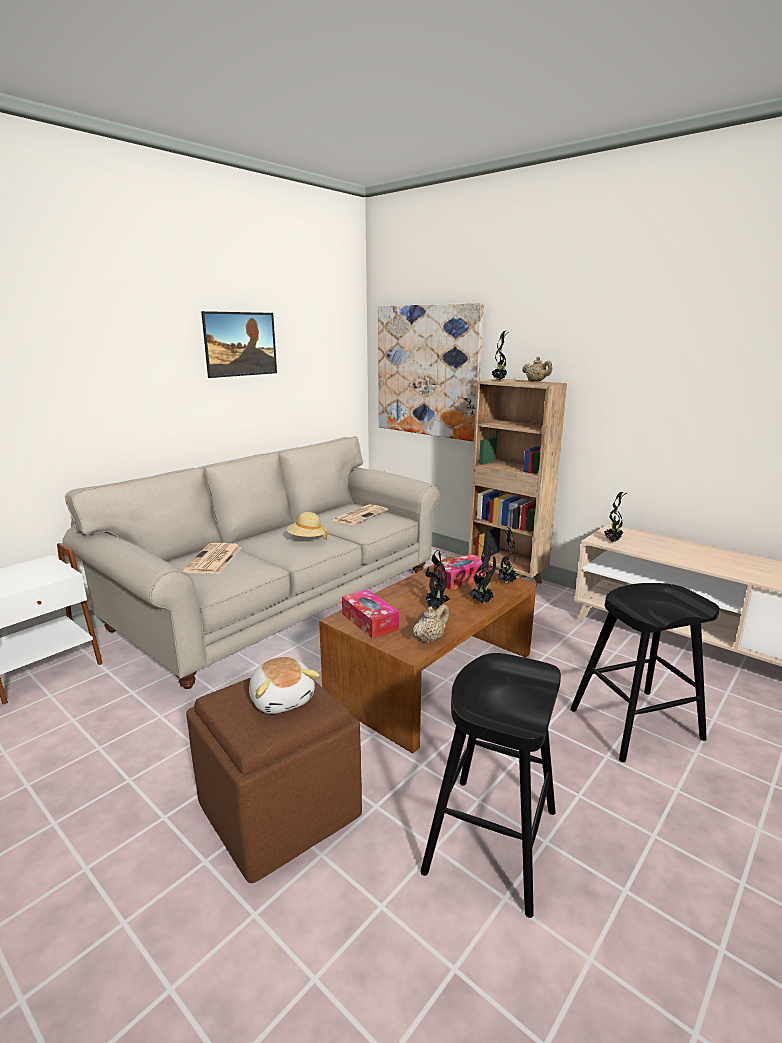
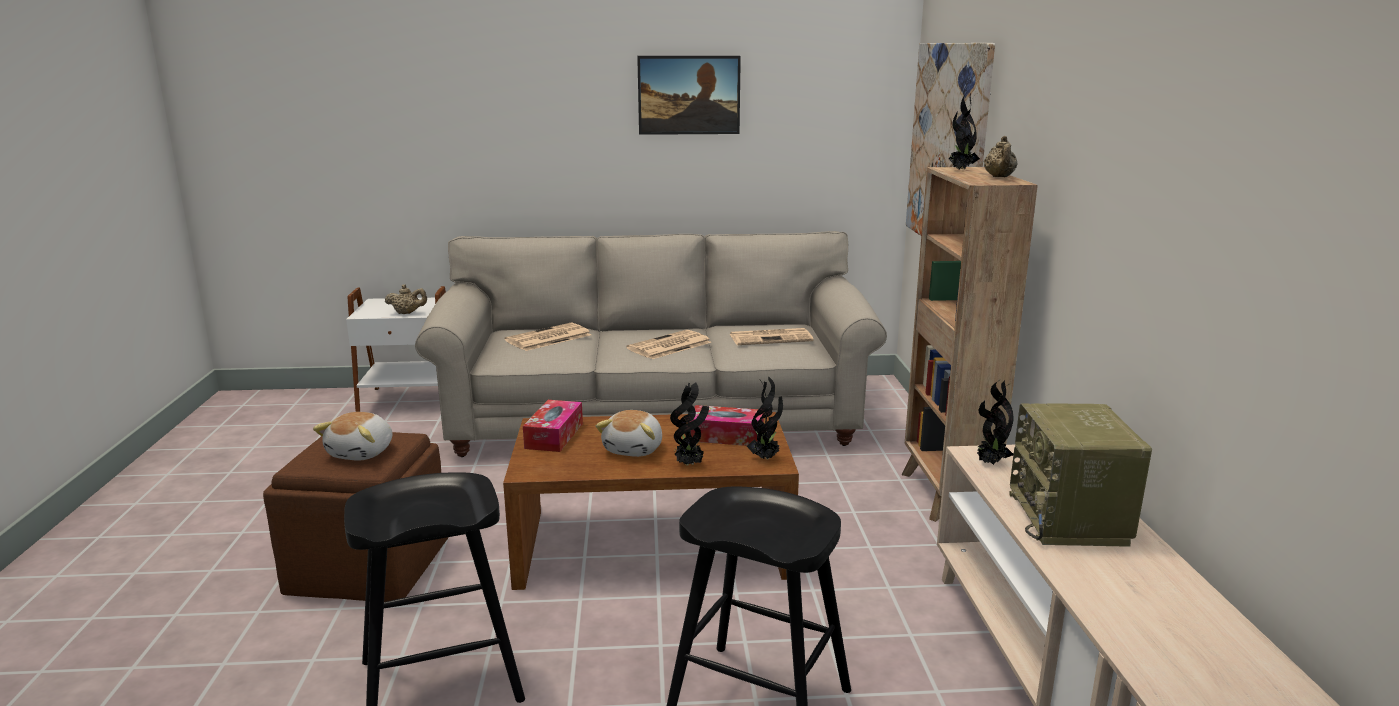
camera: 45 degrees right, 0 degrees up
(307, 539) = (668, 346): beige hat -> newspaper
(430, 638) = (565, 470): beige teapot -> beige teapot (407, 313)
(435, 607) = (634, 449): potted plant -> plush toy
(688, 553) = (1070, 519): none -> radio

